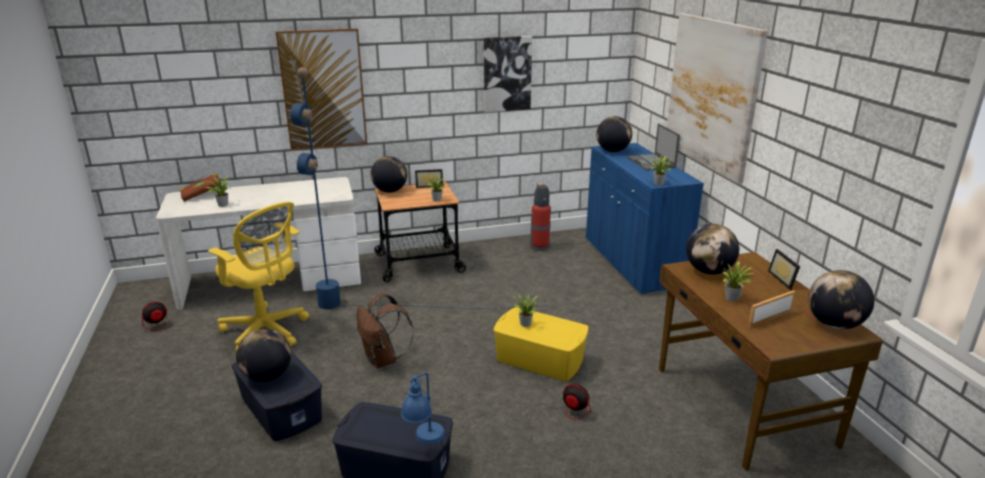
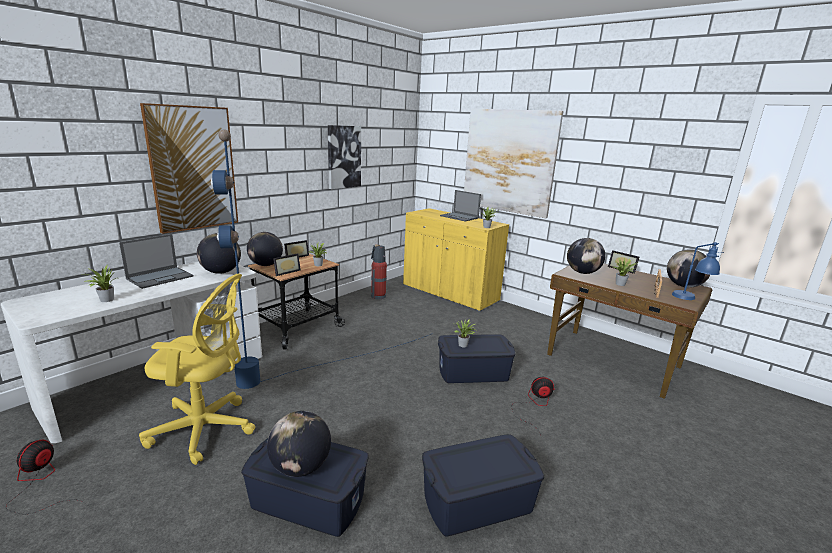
camera: 35 degrees left, 5 degrees down
(202, 195) = (61, 295): brown book -> none
(278, 190) = (161, 277): none -> laptop
(383, 360) = (357, 414): brown backpack -> none
(397, 202) = (286, 272): none -> picture frame
(425, 443) = (520, 463): blue table lamp -> blue table lamp (691, 299)
(540, 360) = (473, 372): yellow storage box -> blue storage box
(612, 151) = (424, 213): globe -> globe (221, 272)
(633, 262) = (449, 293): blue cabinet -> yellow cabinet

